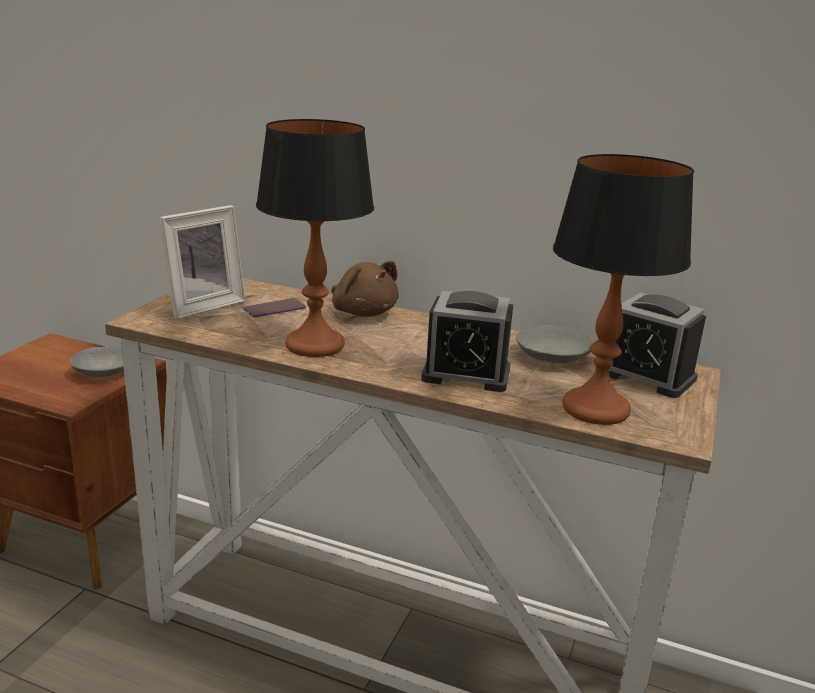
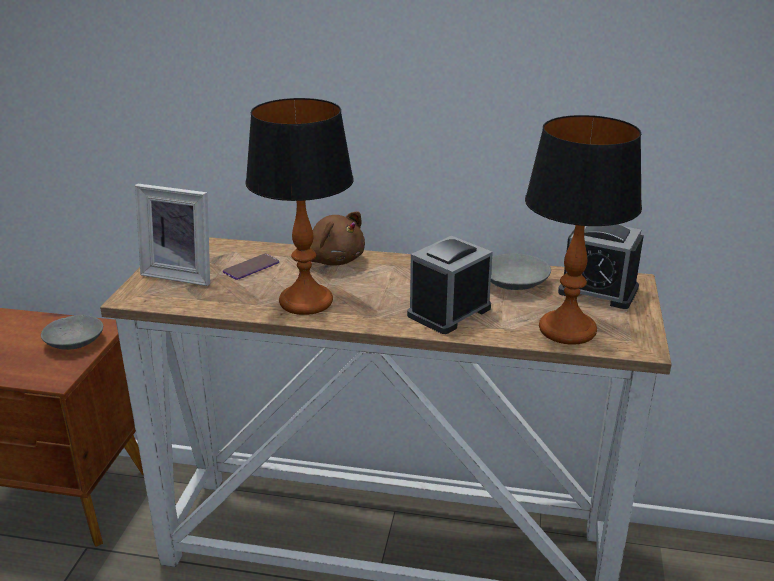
camera: 10 degrees left, 5 degrees up
(202, 305) = (182, 273): picture frame -> picture frame turned 75 degrees clockwise
(466, 374) = (449, 312): alarm clock -> alarm clock turned 135 degrees clockwise

